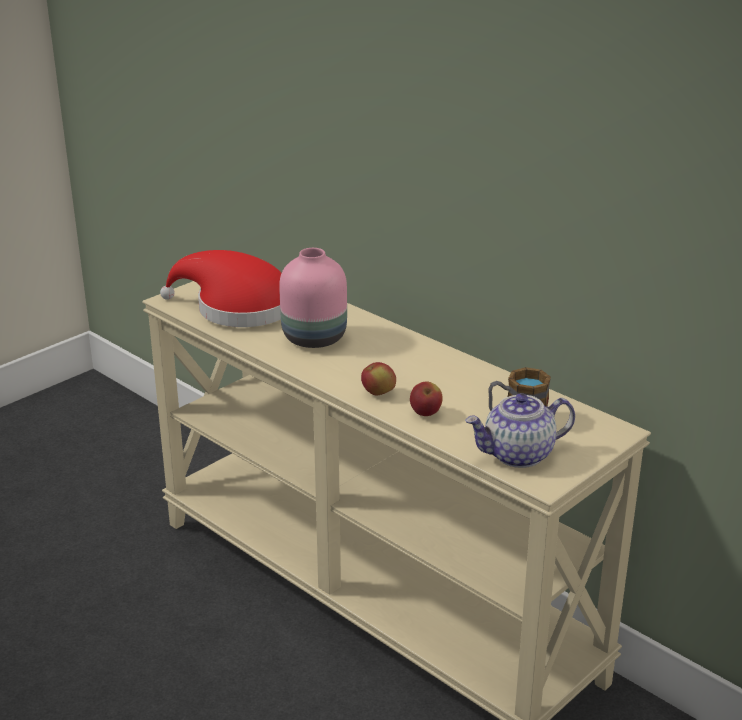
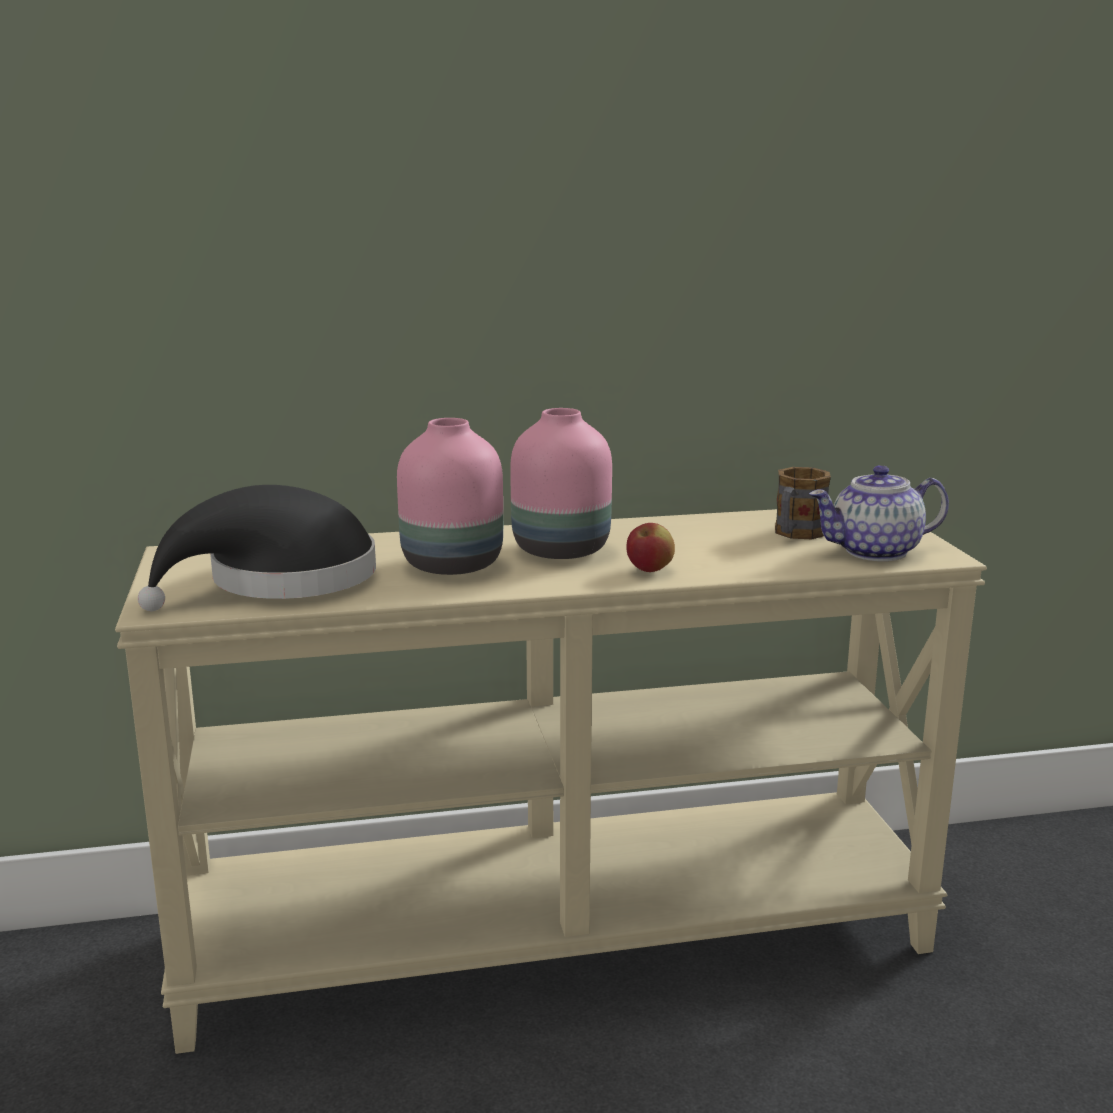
camera: 55 degrees left, 10 degrees down
(237, 308) = (281, 581): red hat -> black hat
(377, 358) = (561, 551): none -> pink vase
(425, 413) = (731, 563): apple -> none
(518, 455) = (875, 552): teapot -> teapot turned 60 degrees clockwise

